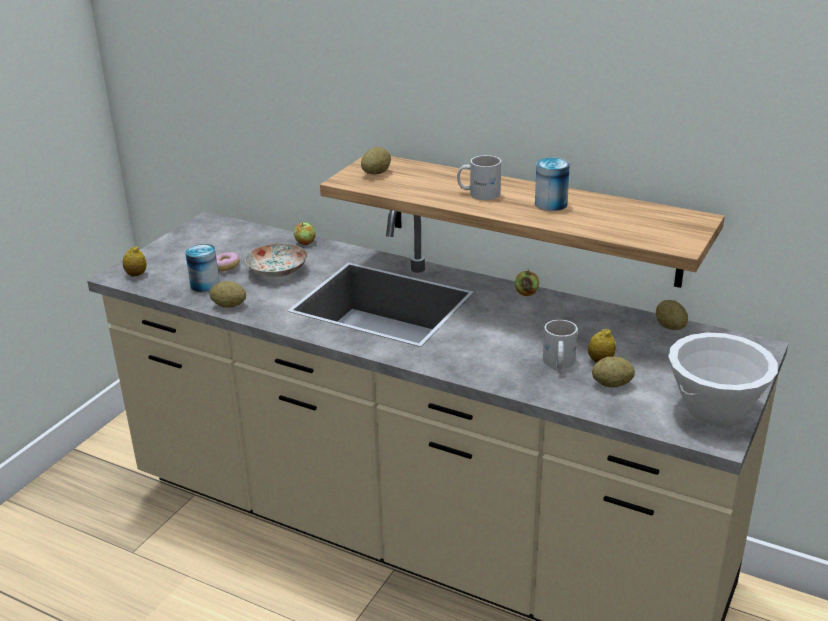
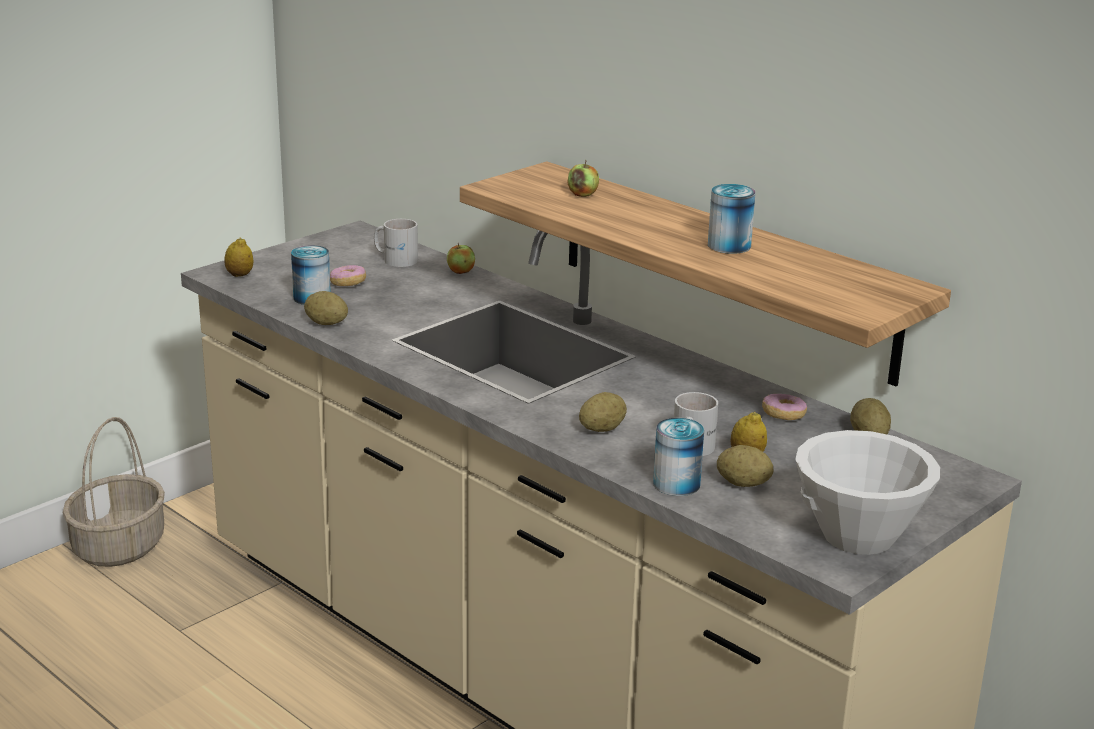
camera: 15 degrees right, 5 degrees down
(55, 493) = (119, 547): none -> basket
(278, 271) = (407, 297): plate -> none
(376, 173) = (536, 184): potato -> potato (602, 429)
(479, 193) = (647, 221): white mug -> white mug (396, 259)
(526, 293) = (703, 368): apple -> apple (582, 194)
(566, 394) = (676, 484): none -> can
(604, 322) = (783, 416): none -> donut

